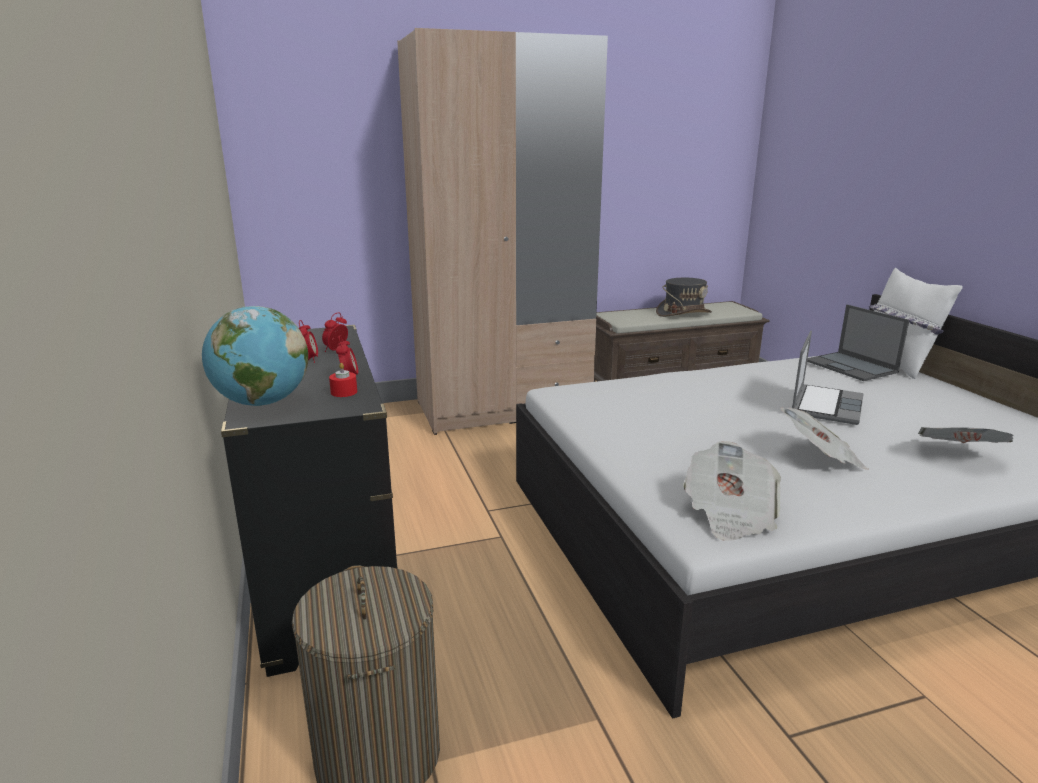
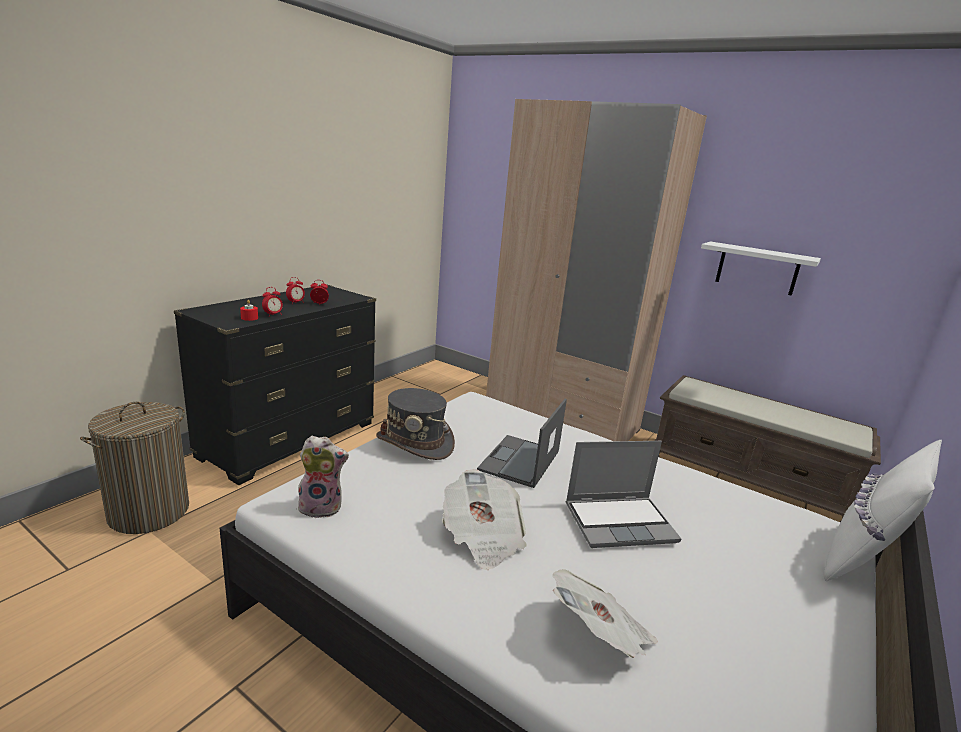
camera: 50 degrees right, 0 degrees up
(262, 403) = (218, 308): globe -> none
(632, 192) = (757, 268): none -> white shelf
(683, 313) = (771, 411): grey hat -> grey hat (415, 443)
(729, 514) = (322, 507): newspaper -> plush toy
(851, 367) = (773, 525): laptop -> laptop (519, 461)

